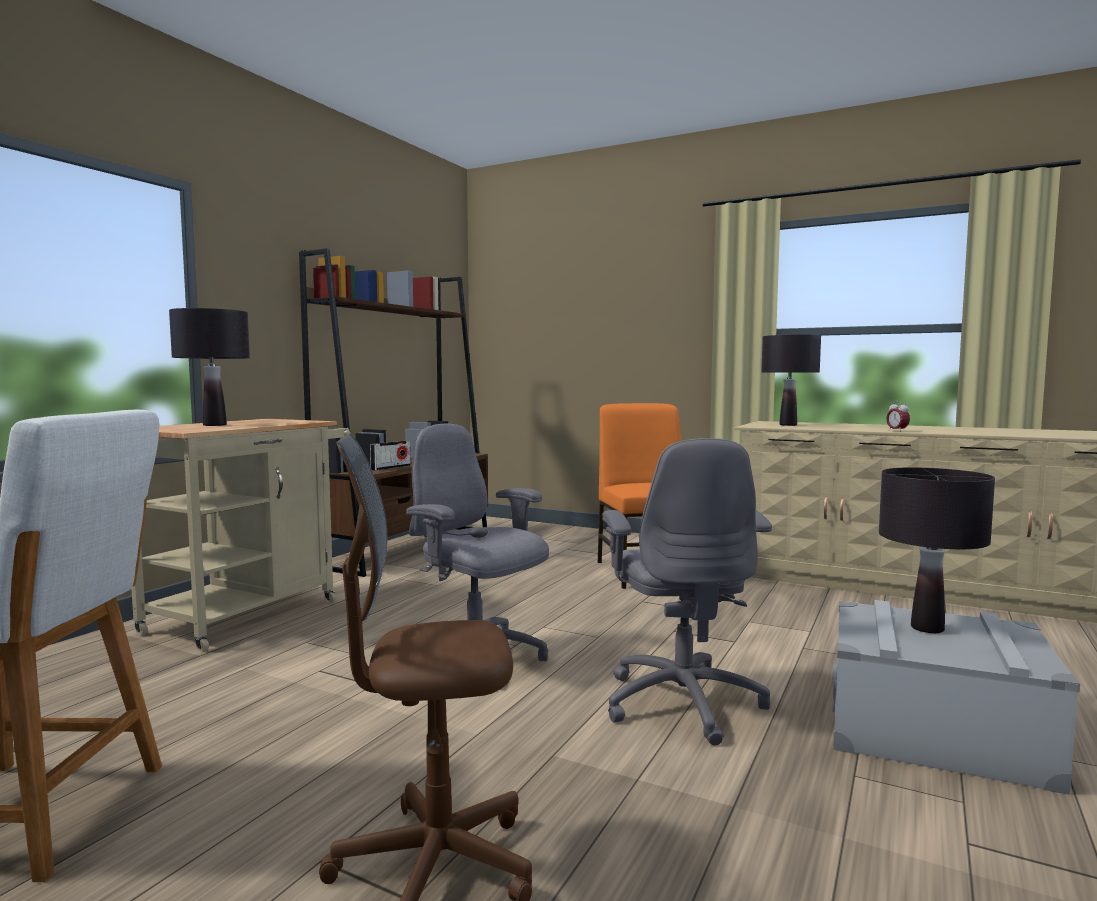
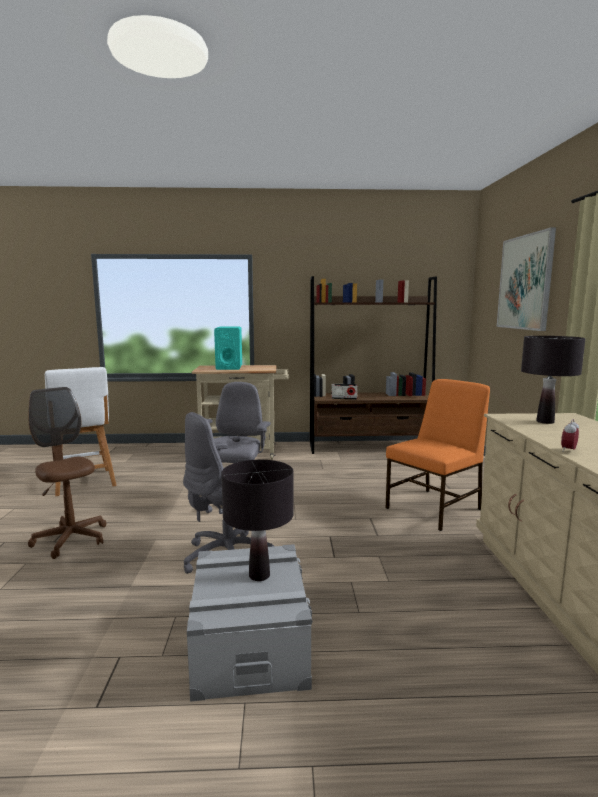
camera: 60 degrees right, 5 degrees up
(215, 425) = (229, 367): black table lamp -> turquoise speaker
(600, 291) = (525, 282): none -> picture

